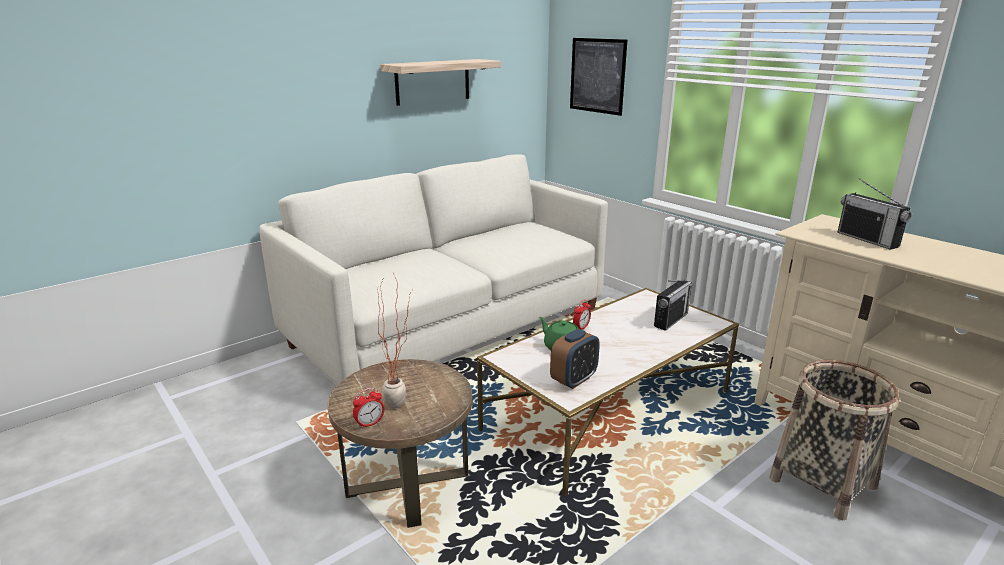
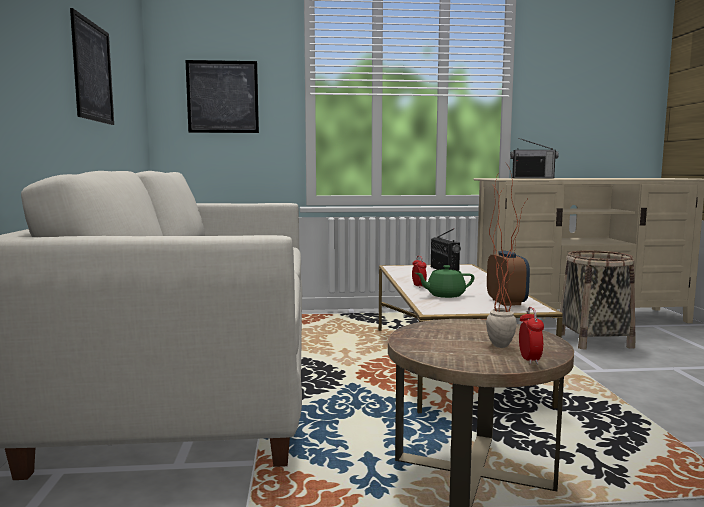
camera: 55 degrees left, 15 degrees down
(432, 81) = (92, 72): shelf -> picture

